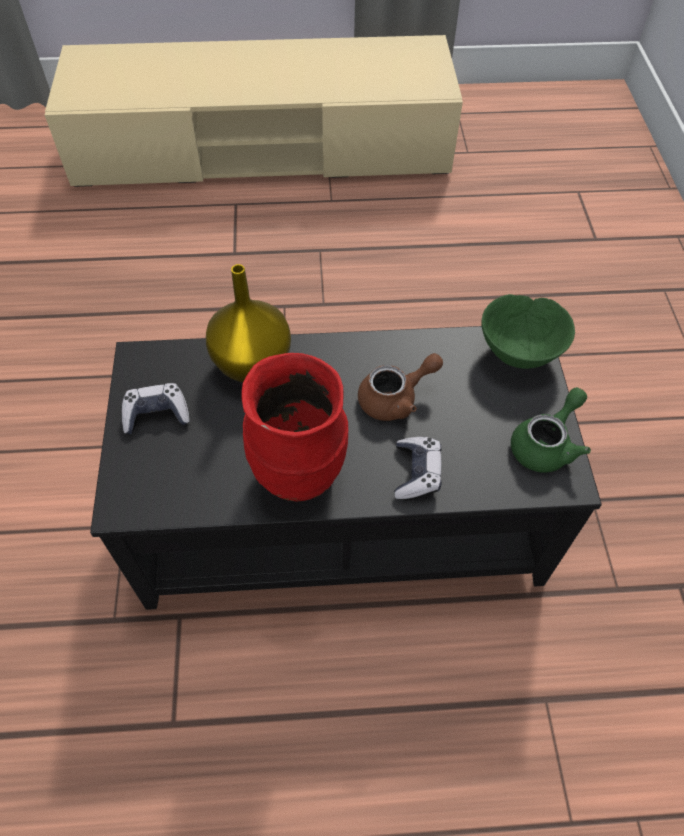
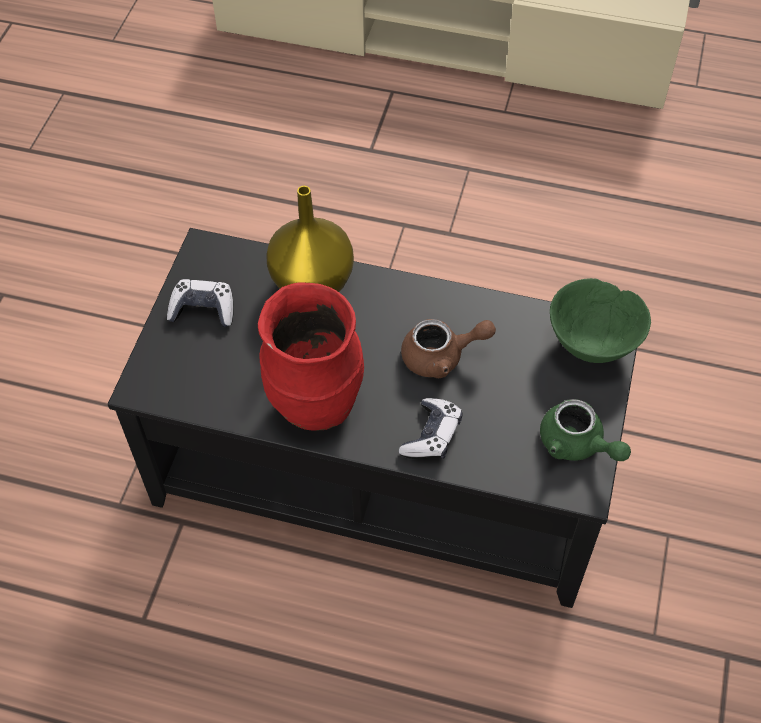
camera: 20 degrees right, 0 degrees up
(546, 444) = (577, 445): green teapot -> green teapot turned 75 degrees clockwise

